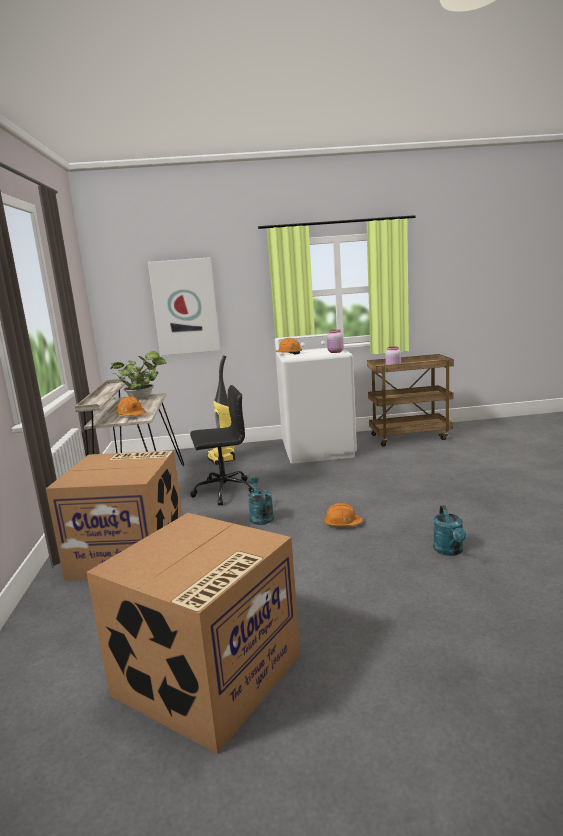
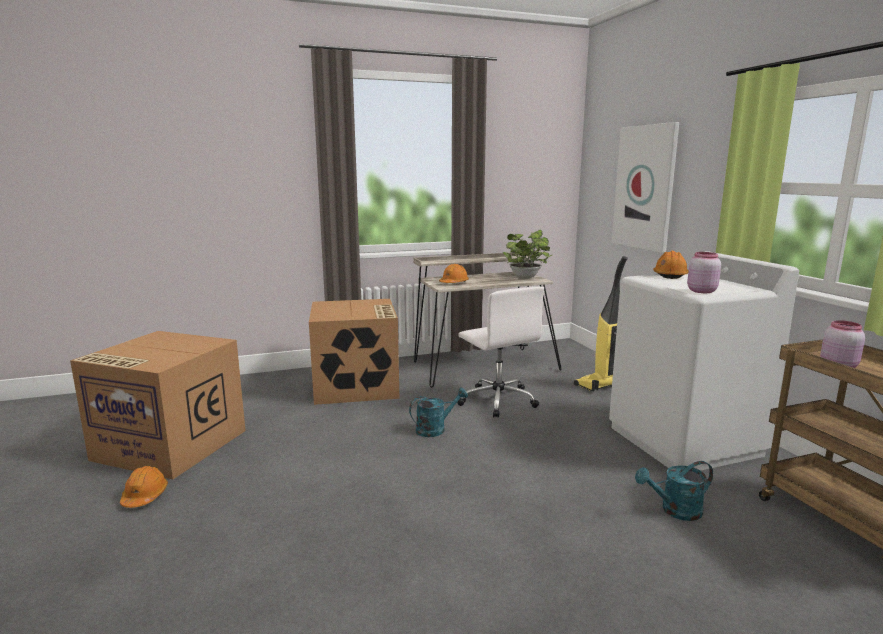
camera: 75 degrees right, 0 degrees up
(223, 491) = (497, 400): black office chair -> white office chair
(342, 523) = (423, 481): orange hard hat -> orange hard hat (145, 496)
(450, 551) = (344, 573): turquoise watering can -> turquoise watering can (675, 511)

